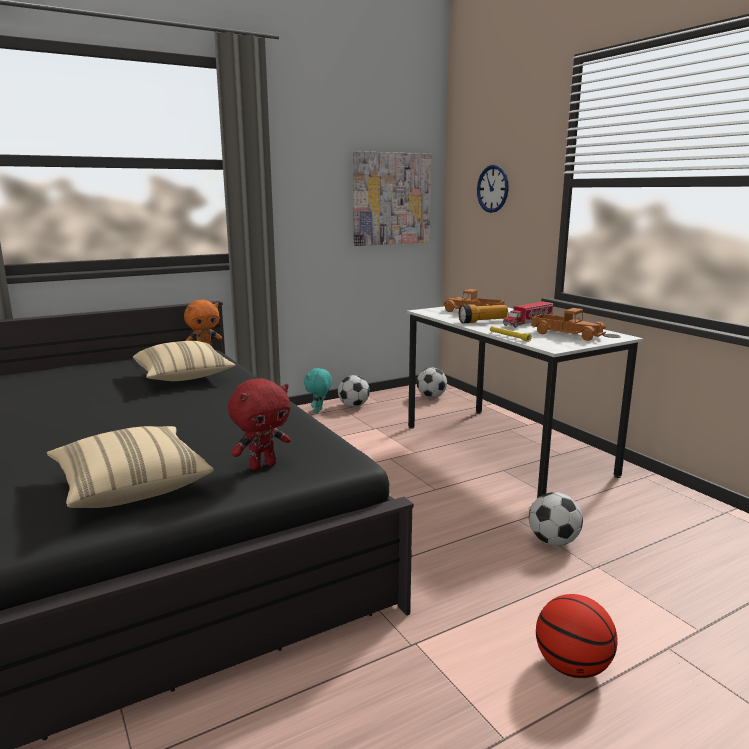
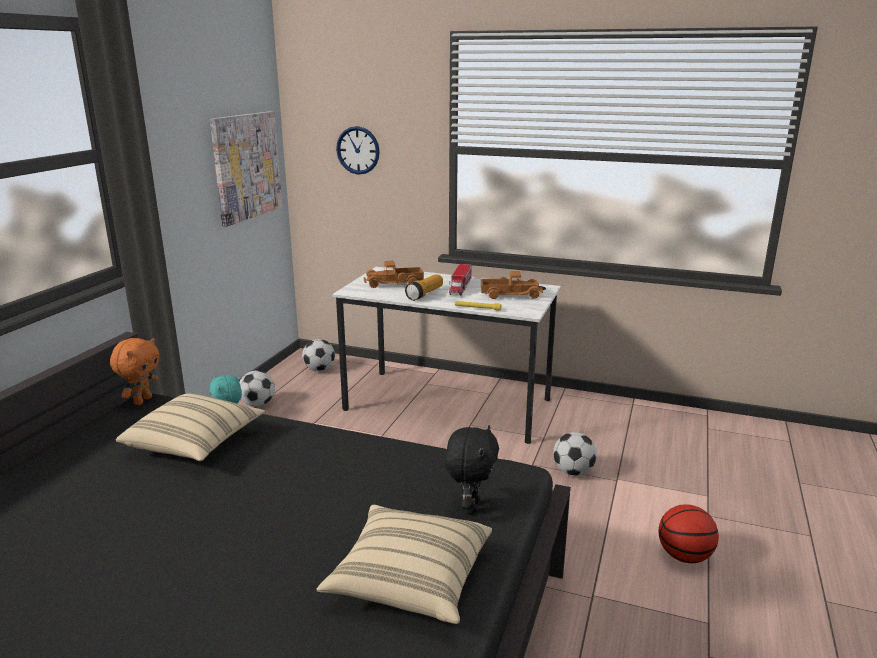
camera: 40 degrees left, 5 degrees up
(262, 465) = (470, 506): red plush toy -> black plush toy

